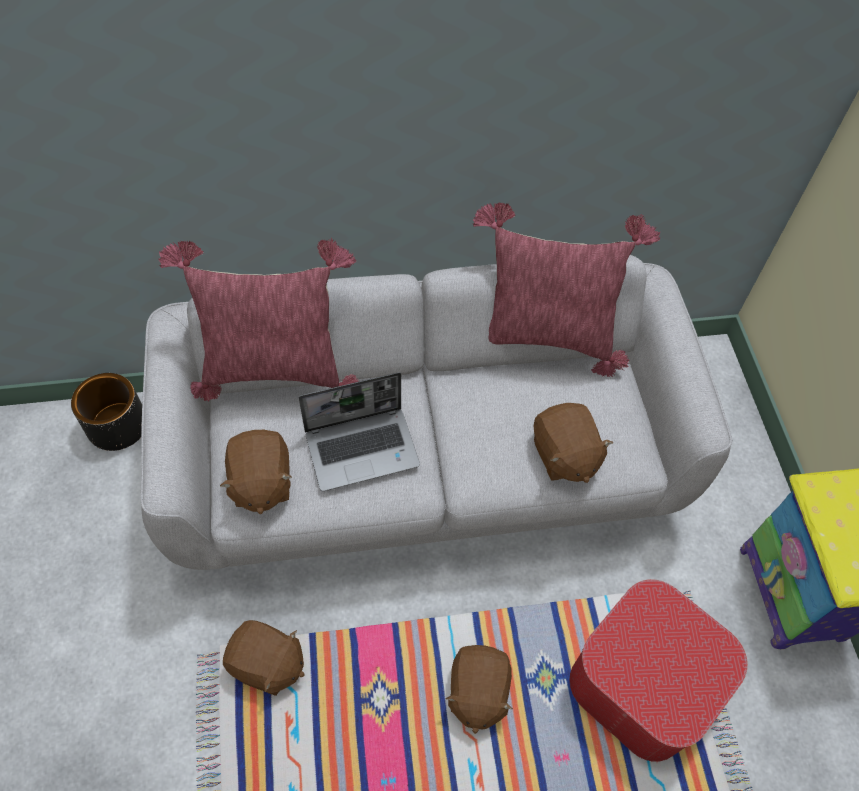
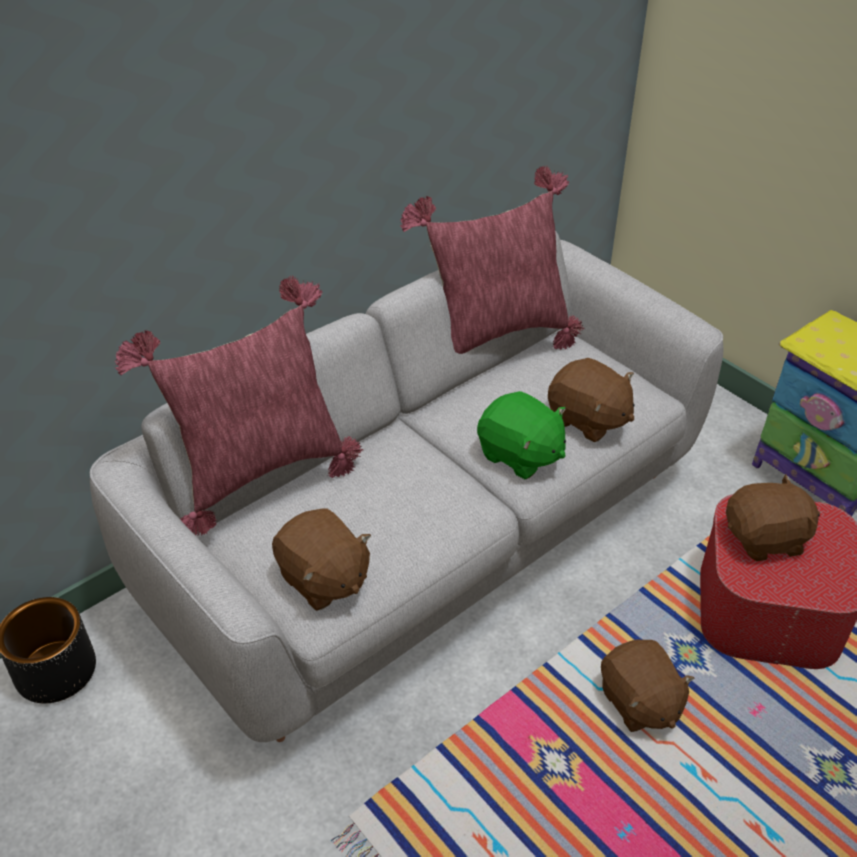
camera: 30 degrees left, 15 degrees down
(267, 665) = (415, 803): brown plush toy -> brown plush toy (765, 539)
(363, 448) = (402, 499): laptop -> none
(483, 458) = (520, 455): none -> green plush toy

